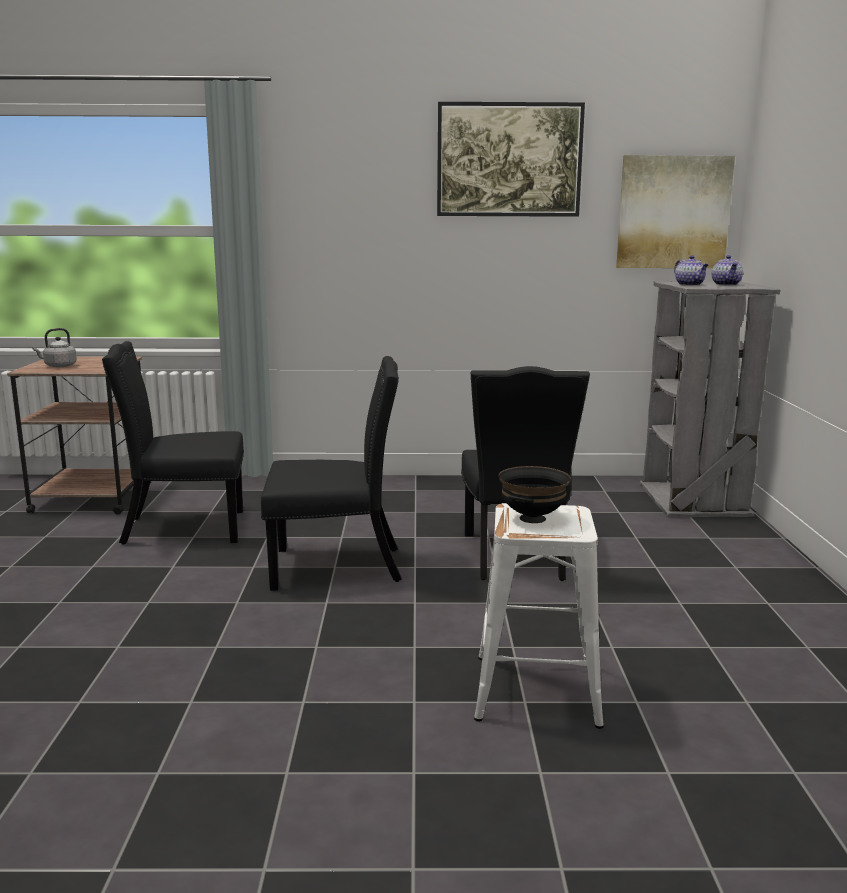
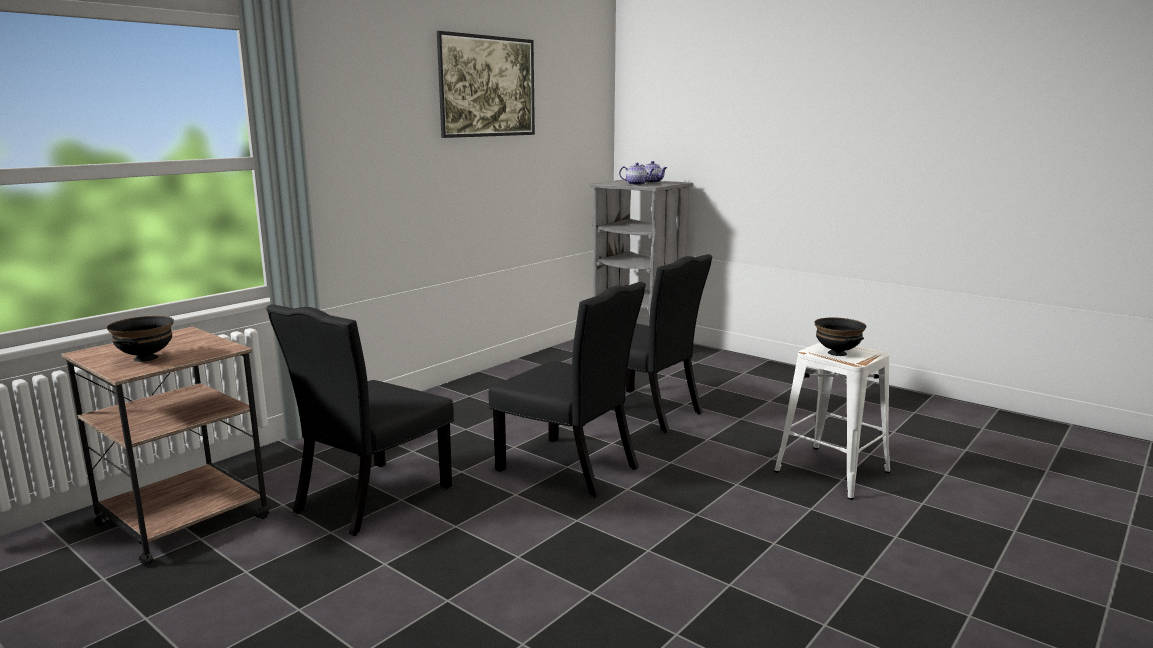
camera: 50 degrees left, 0 degrees up
(58, 366) = (146, 358): grey kettle -> black bowl
(334, 567) = (567, 467): black chair -> black chair turned 90 degrees clockwise
(673, 212) = (582, 129): picture -> none

